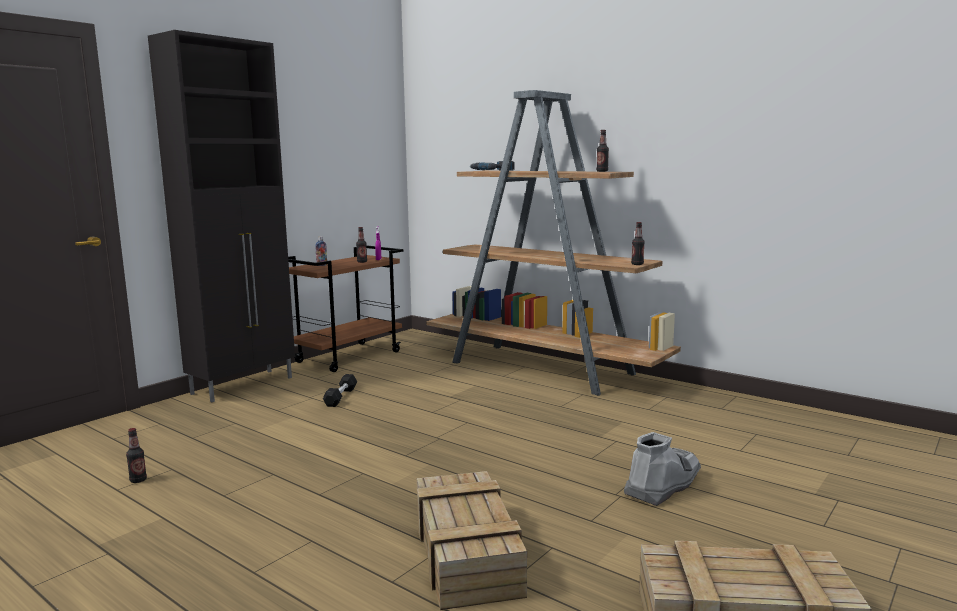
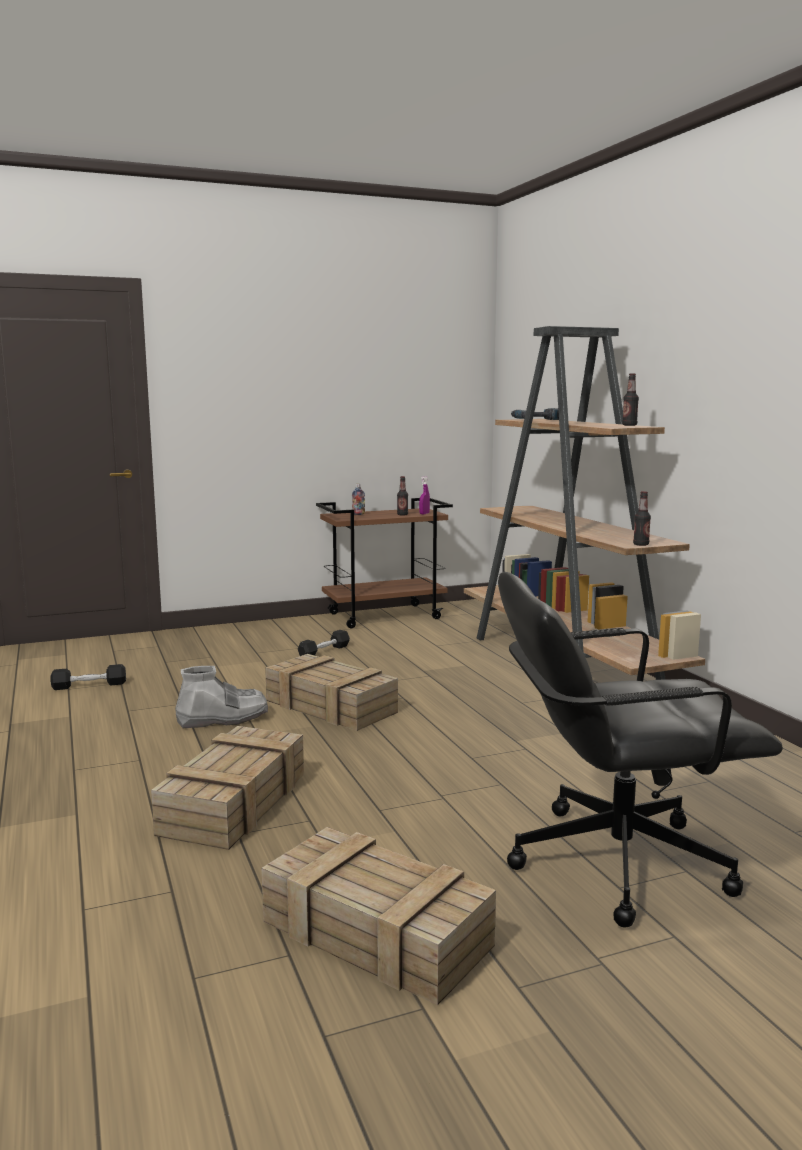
camera: 30 degrees right, 0 degrees up
(138, 480) = (89, 685): bottle -> black dumbbell
(244, 385) = (260, 626): black cabinet -> none
(421, 443) = (333, 706): none -> crate
(662, 485) = (503, 801): grey boot -> grey boot (223, 719)
(793, 507) = (615, 861): none -> black office chair

